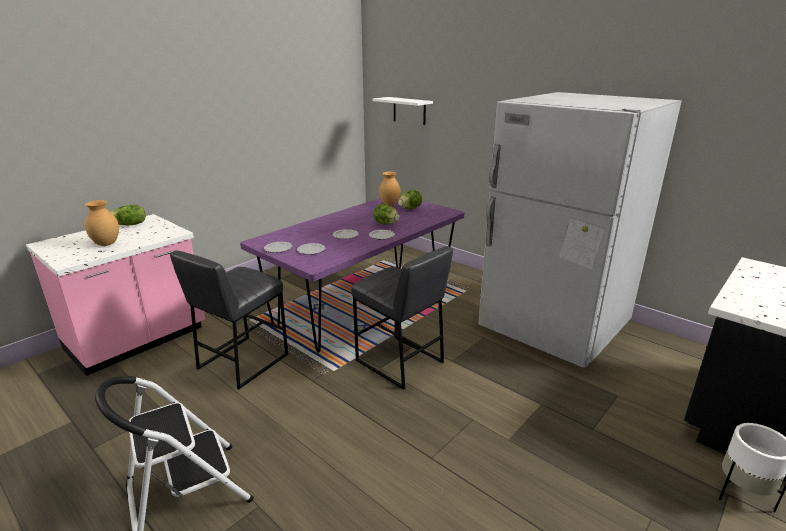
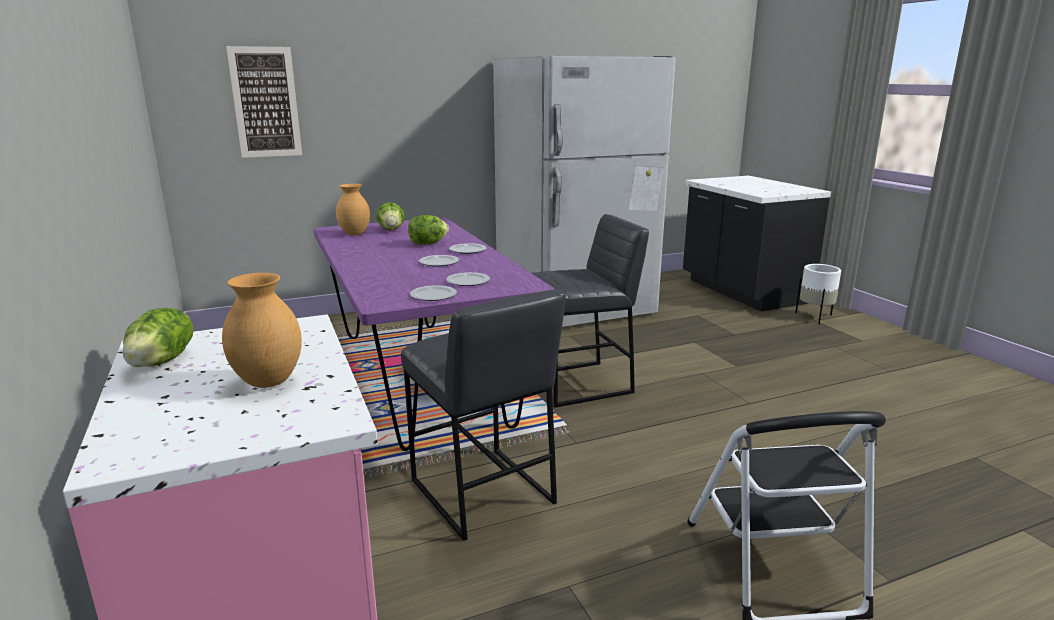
camera: 65 degrees left, 5 degrees down
(409, 111) = (265, 102): white shelf -> picture

